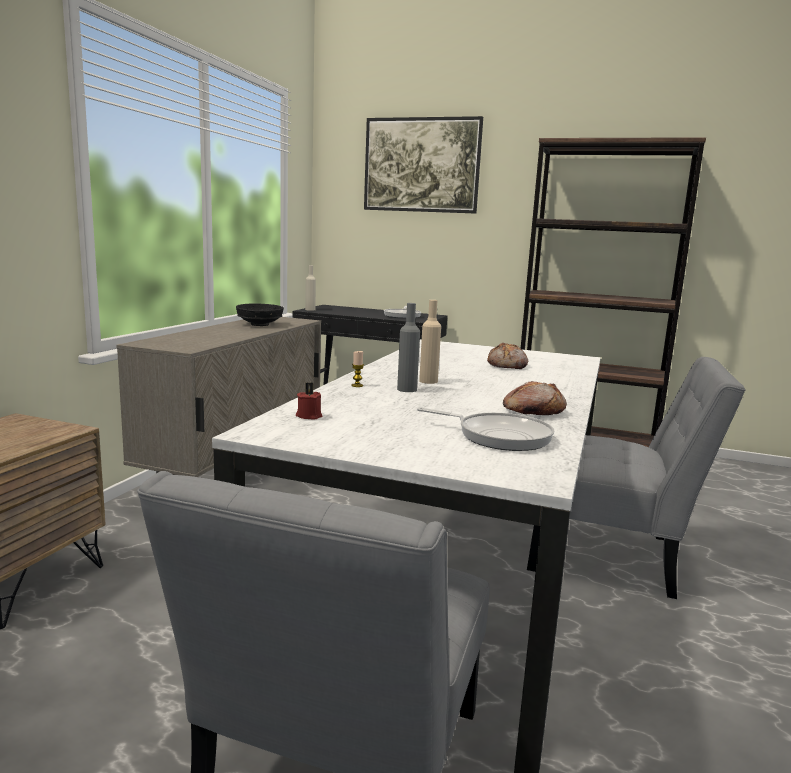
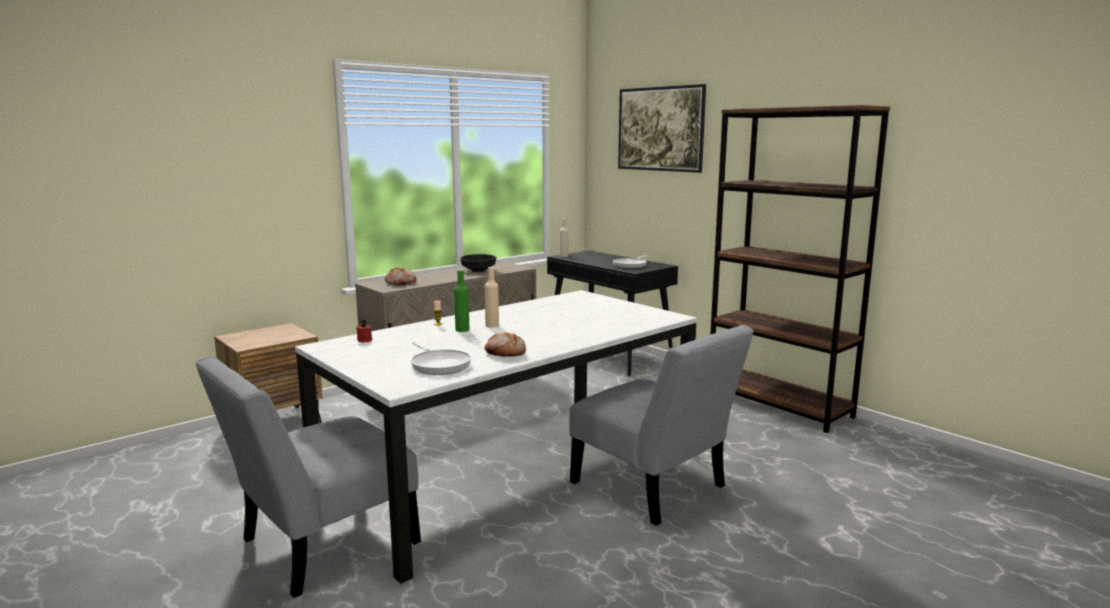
camera: 30 degrees right, 0 degrees up
(407, 389) = (462, 330): grey bottle -> green bottle
(508, 366) = (586, 318): bread -> bread (401, 283)

